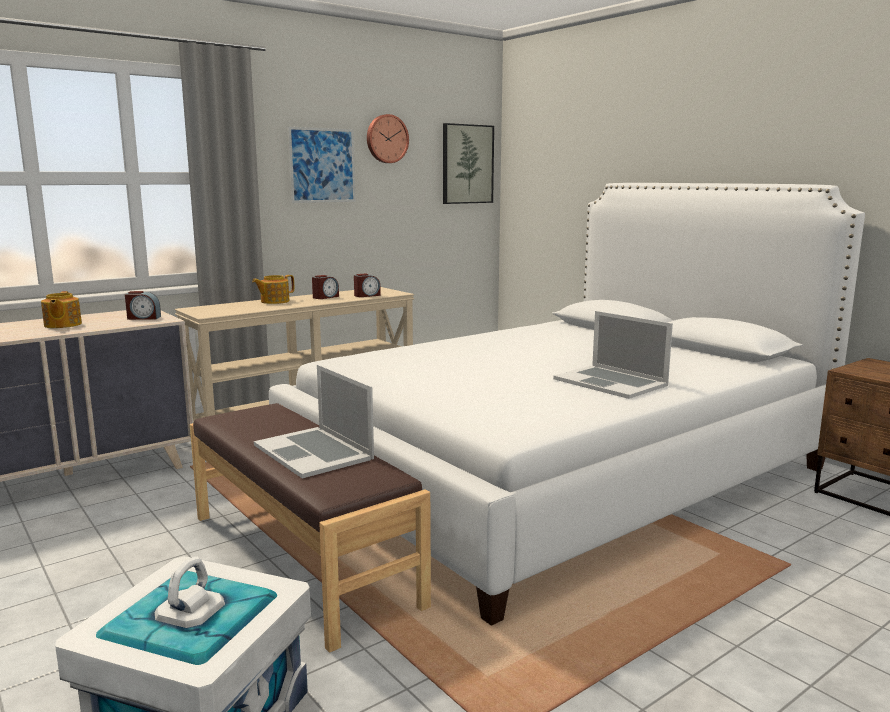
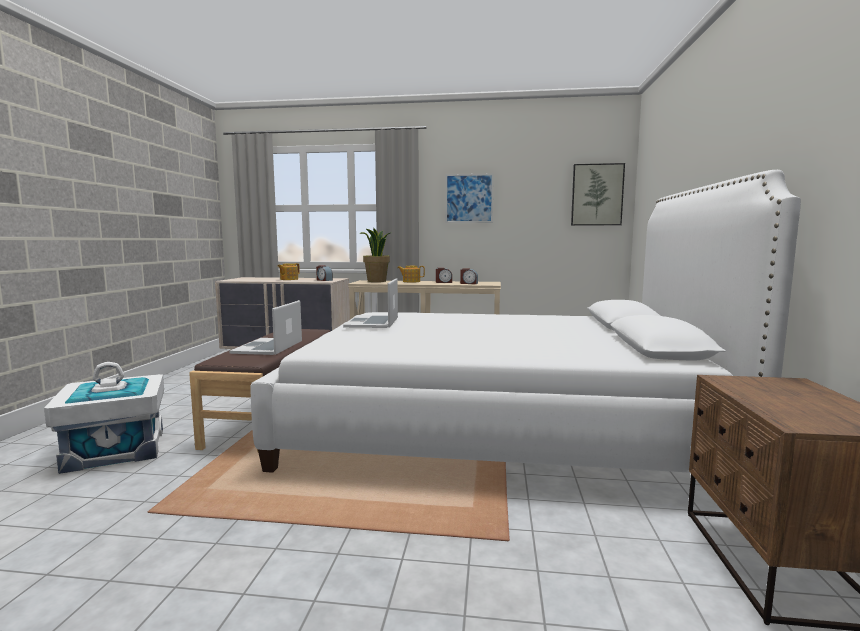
camera: 45 degrees right, 5 degrees down
(221, 307) = (376, 281): none -> potted plant
(386, 139) = (521, 178): wall clock -> none
(610, 382) = (471, 344): laptop -> laptop (372, 322)

